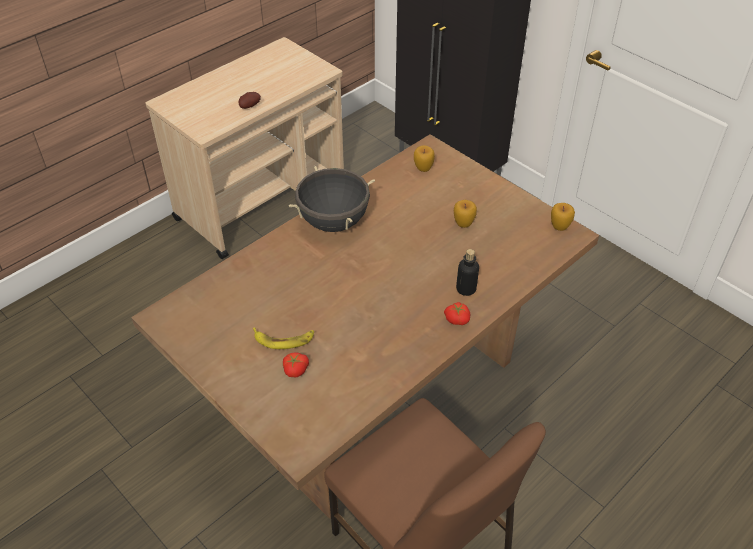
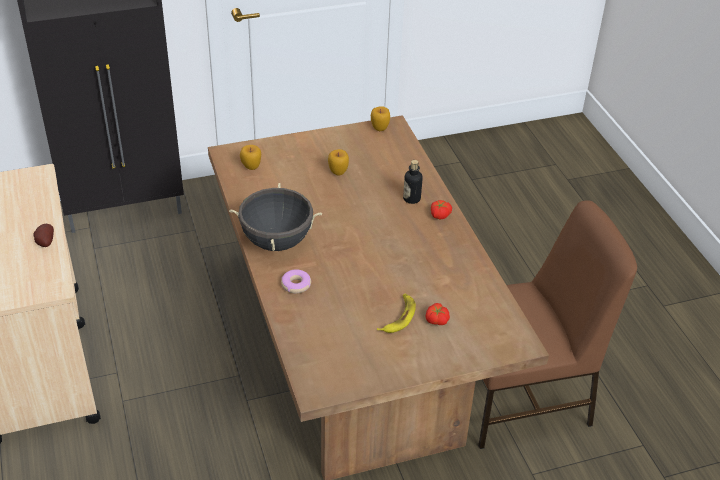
camera: 65 degrees left, 5 degrees down
(285, 255) = (296, 285): none -> donut

